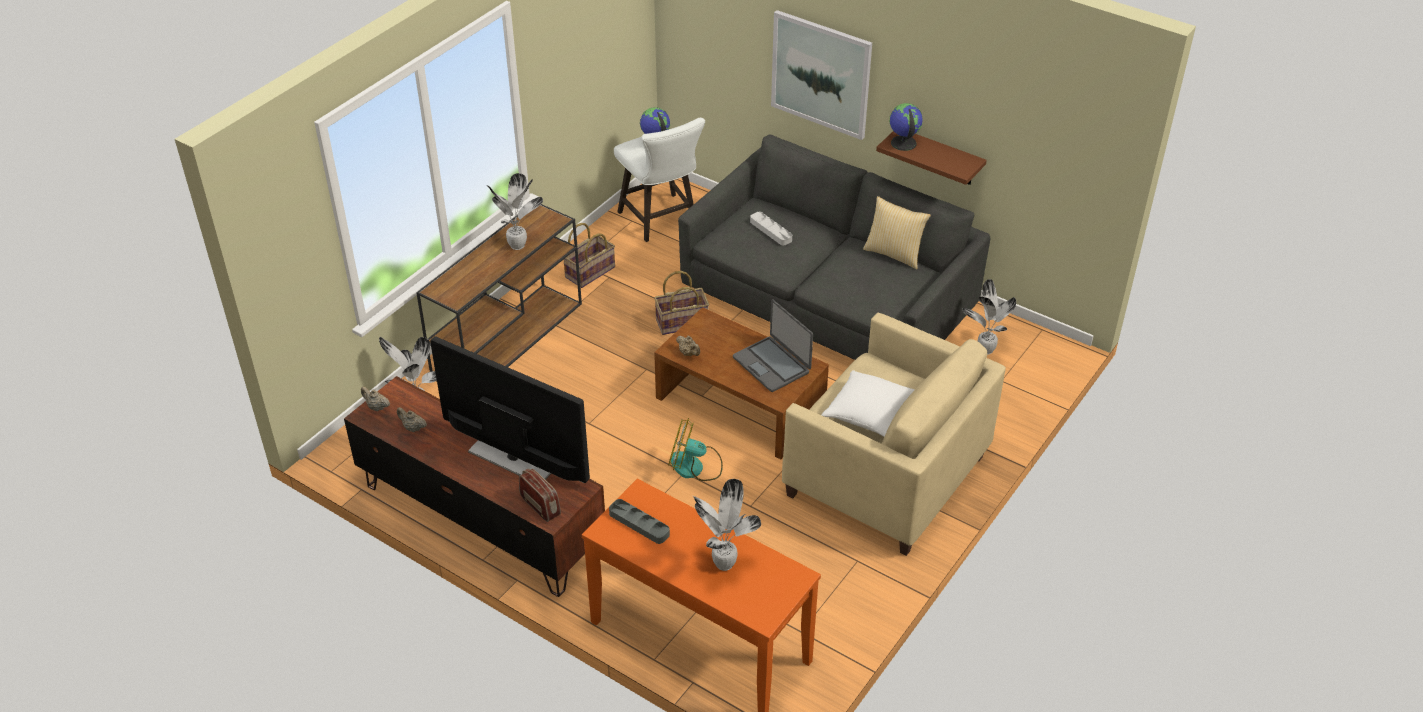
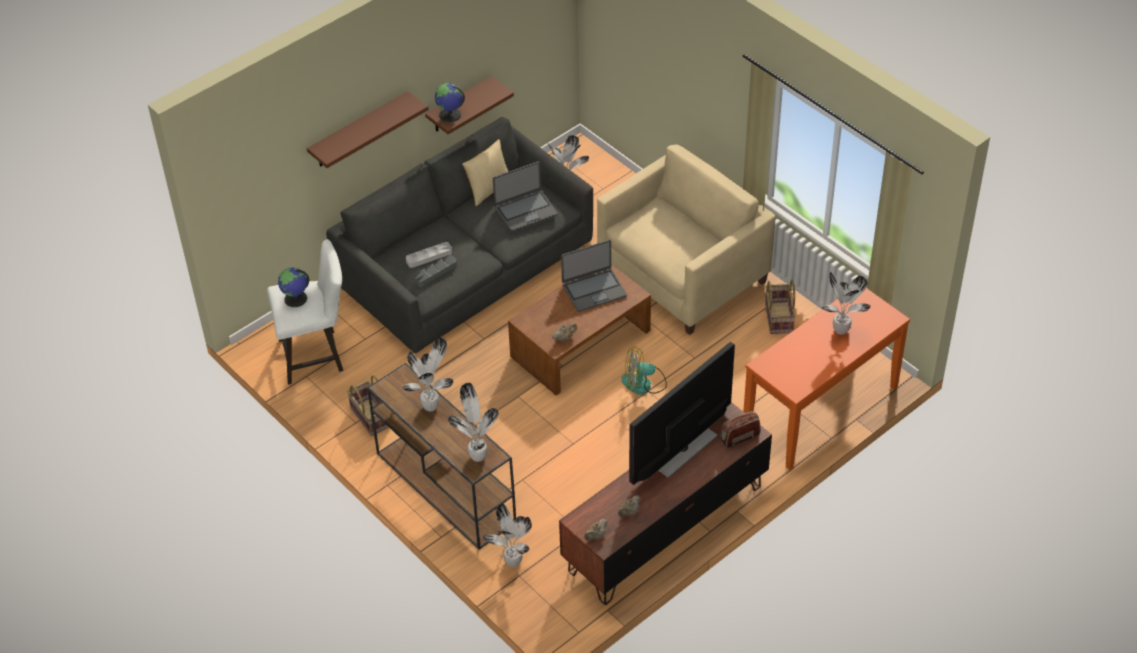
camera: 75 degrees left, 5 degrees up
(456, 288) = (477, 455): none -> potted plant
(639, 524) = (793, 370): grey tray -> grey tray (435, 272)
(682, 322) = (465, 363): basket -> basket (778, 318)
(695, 467) = (643, 383): fan -> fan turned 60 degrees clockwise
(821, 74) = (359, 130): picture -> brown shelf
(870, 414) = (683, 238): white pillow -> none
(872, 286) = (525, 211): none -> laptop

